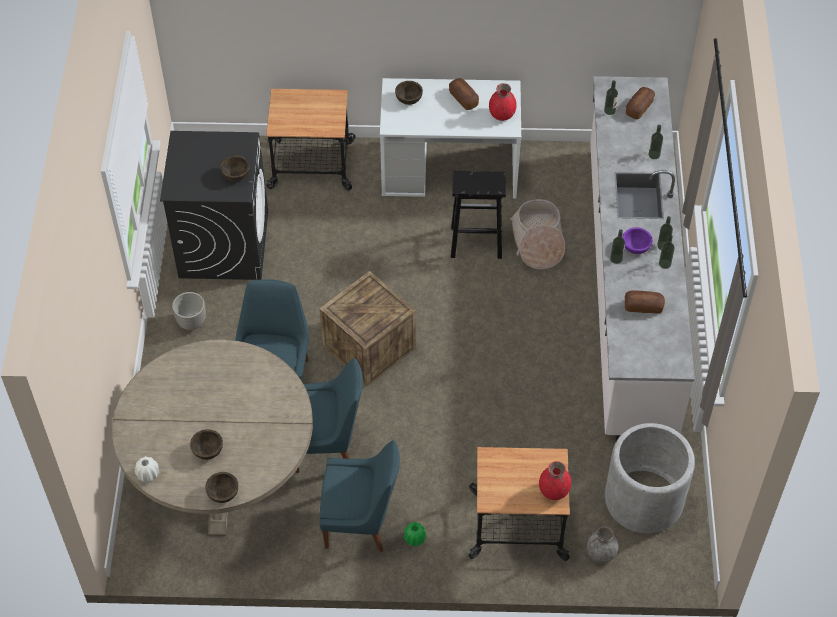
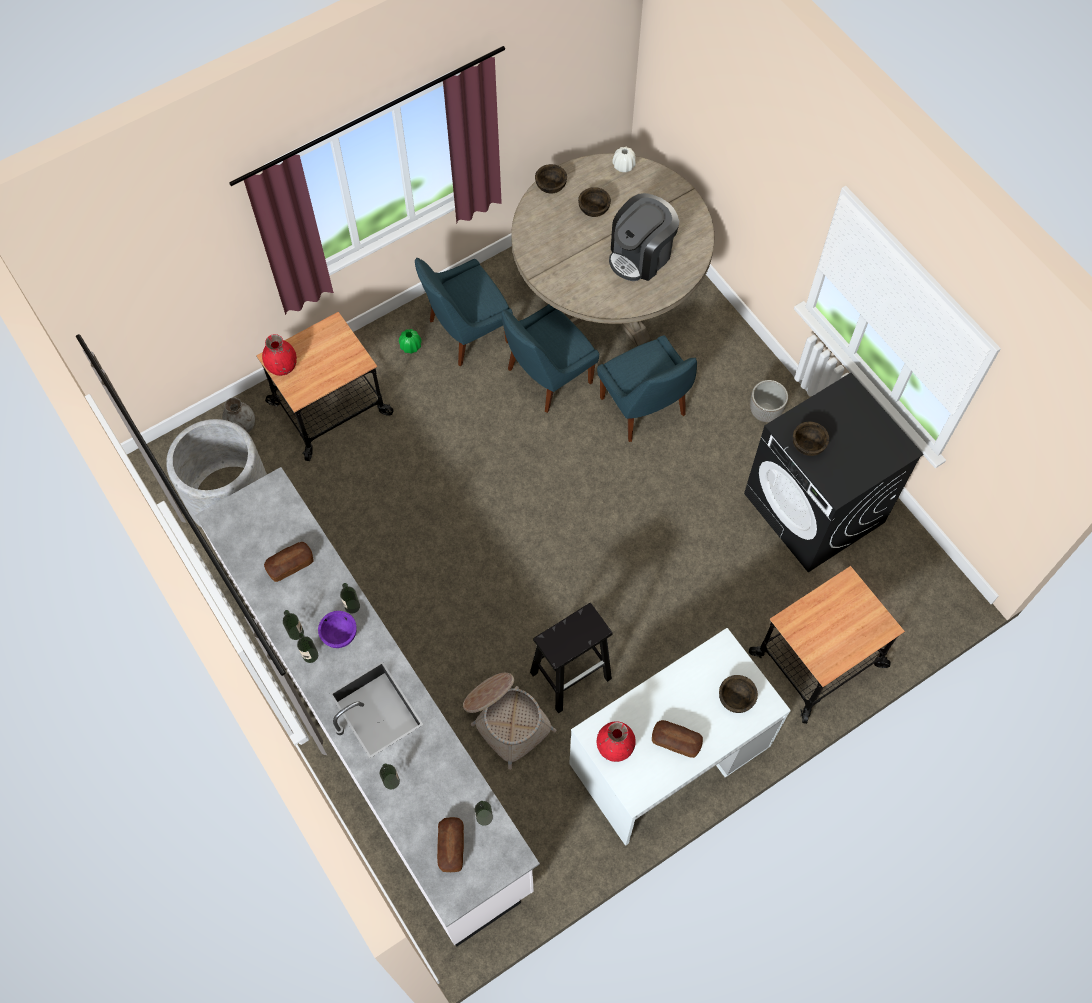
camera: 145 degrees right, 10 degrees up
(208, 389) = (641, 255): none -> coffee machine
(369, 347) = (584, 489): crate -> none

